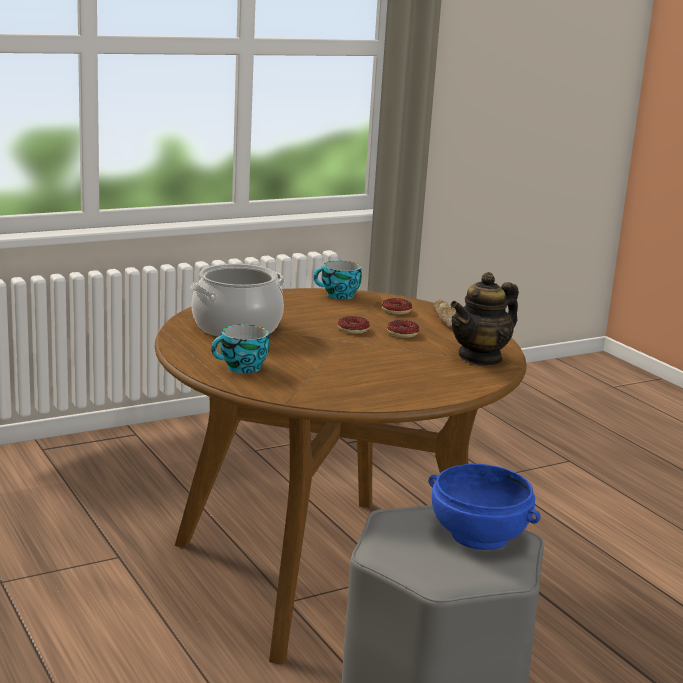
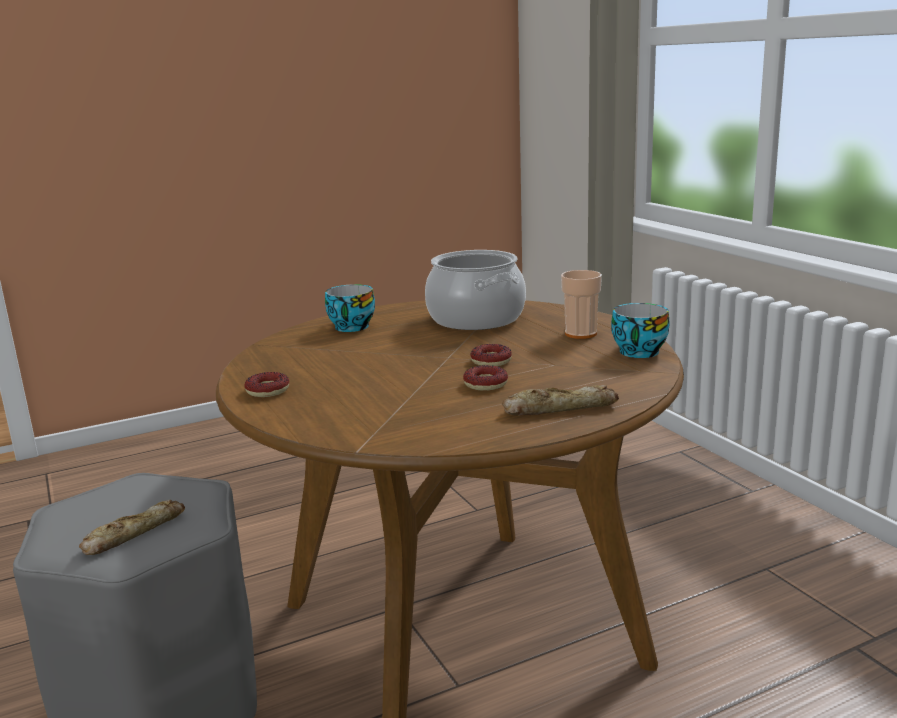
camera: 95 degrees right, 0 degrees up
(293, 304) = (580, 334): none -> cup
(396, 310) = (589, 380): donut -> donut (267, 390)
(480, 358) = (391, 425): teapot -> none
(480, 535) = (133, 533): blue bowl -> bread

